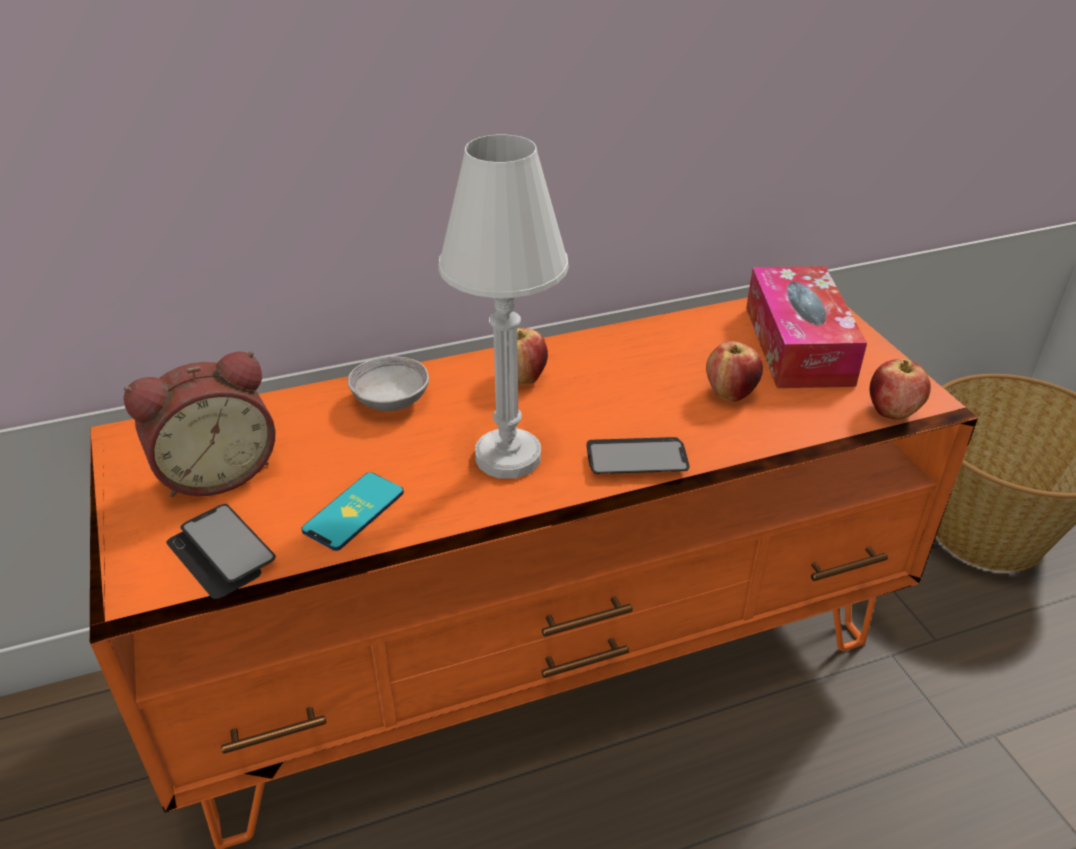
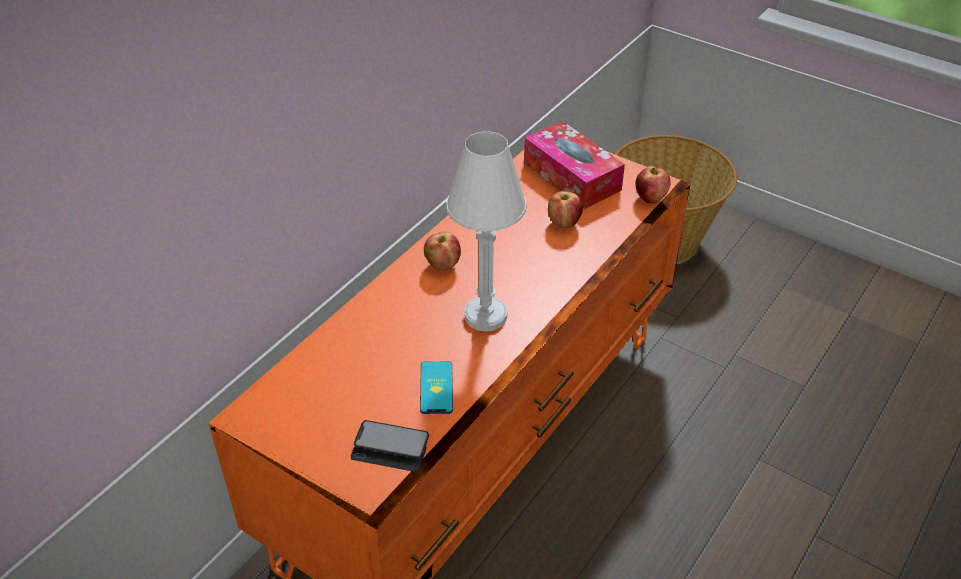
camera: 35 degrees left, 5 degrees up
(216, 471) = (328, 407): alarm clock -> none
(390, 401) = (382, 315): grey bowl -> none
(636, 458) = (552, 284): phone -> none

